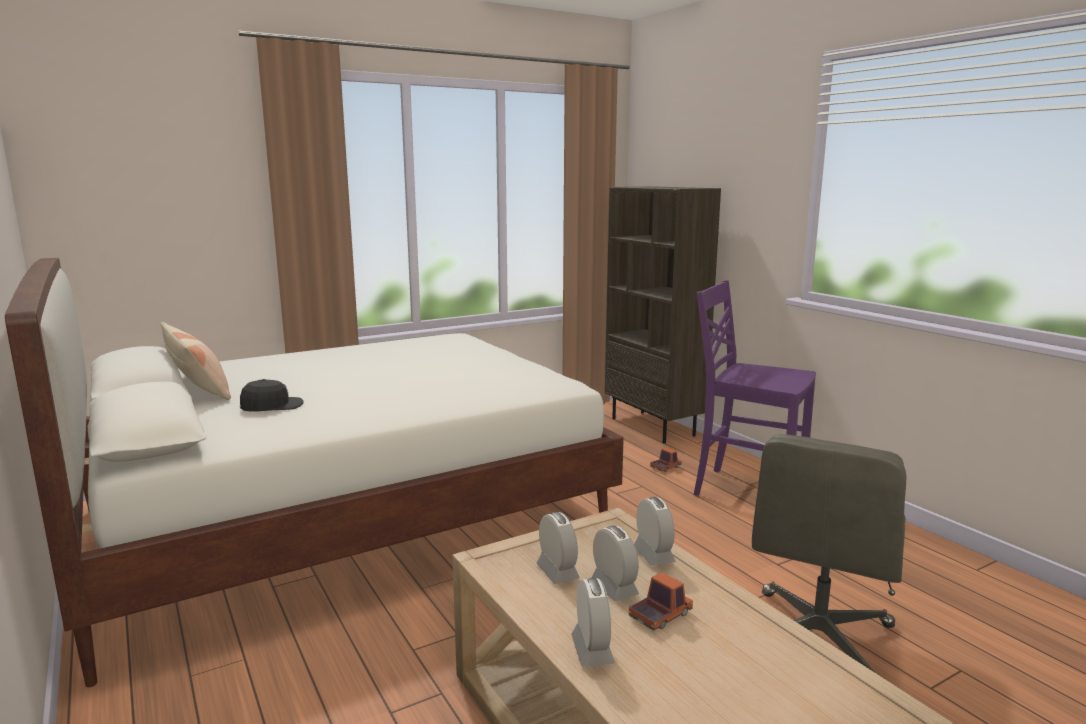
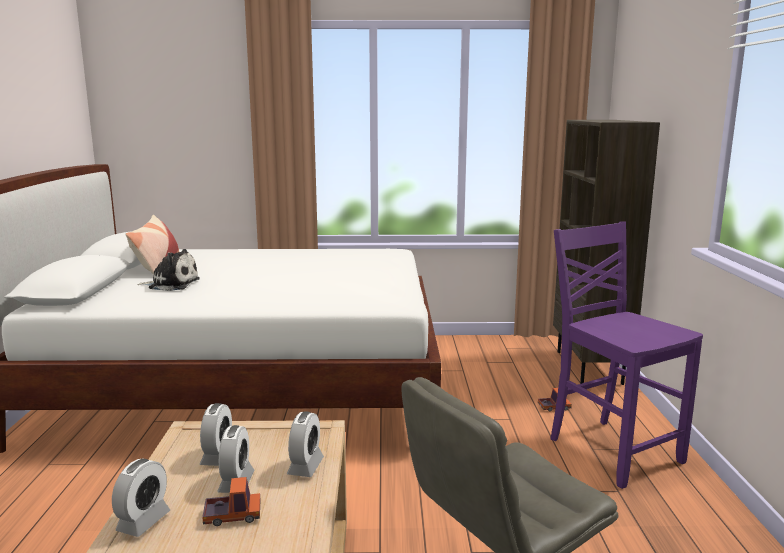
camera: 30 degrees right, 0 degrees up
(271, 406) = (171, 284): black cap -> plush toy

